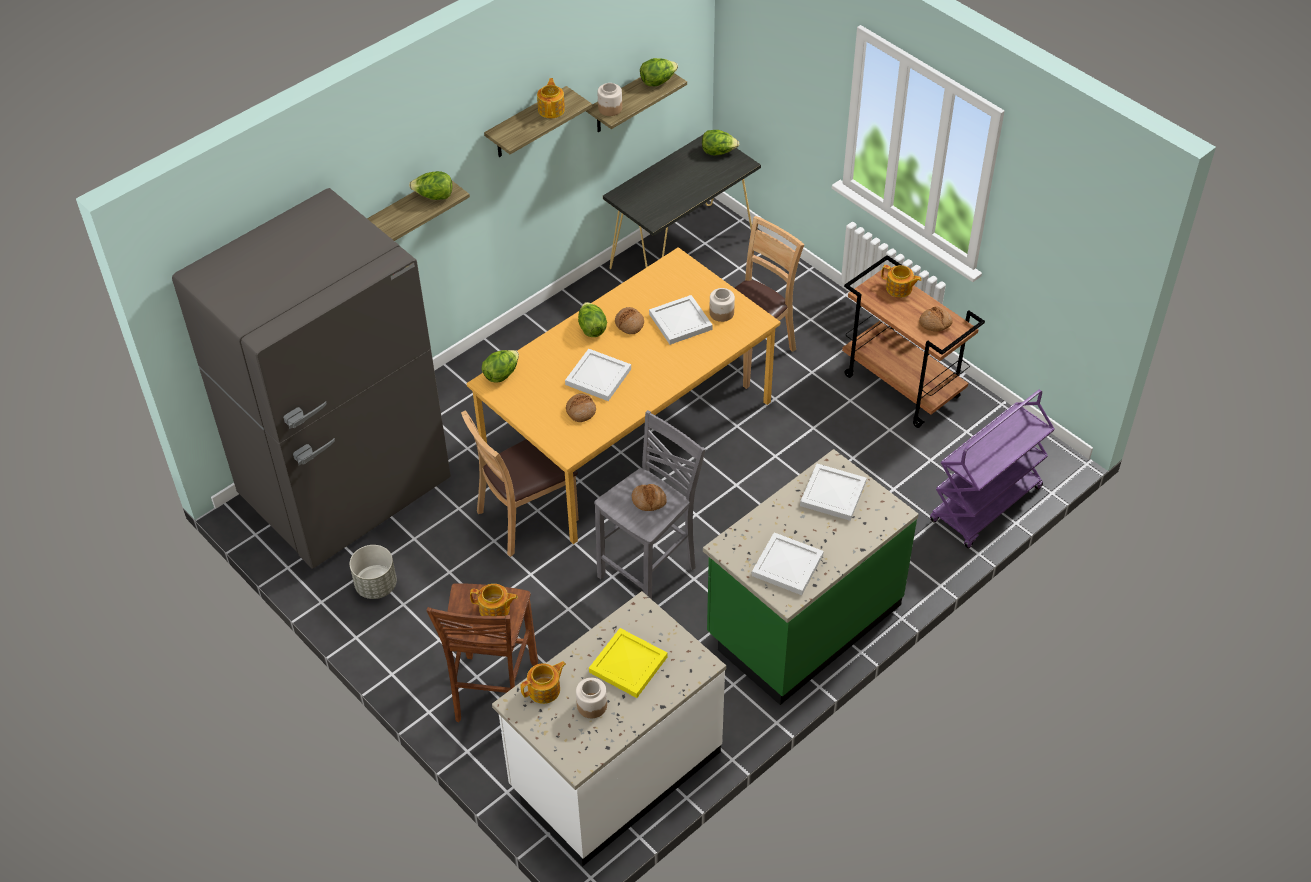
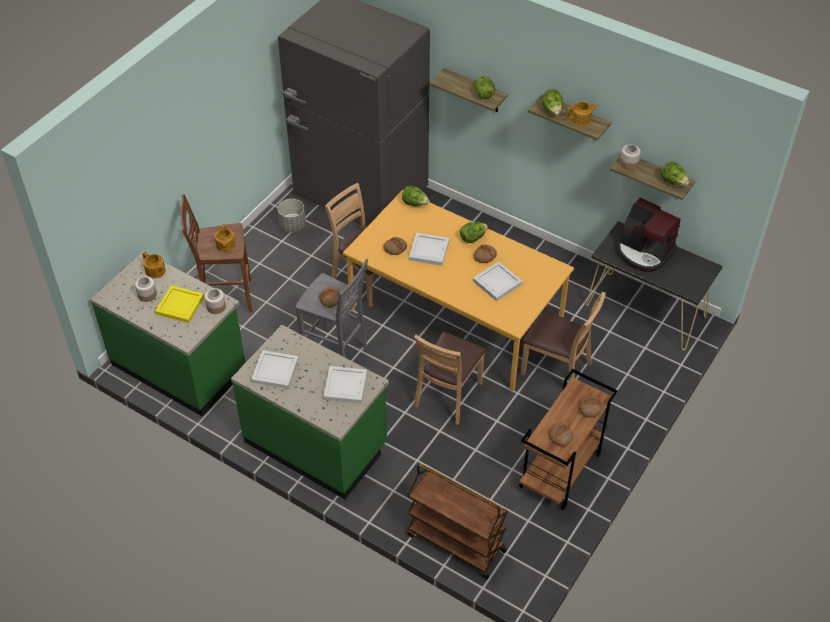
camera: 75 degrees right, 0 degrees up
(614, 770) = (180, 366): white counter -> green counter
(664, 186) = (644, 252): none -> coffee machine
(718, 152) = (699, 275): lettuce -> lettuce (552, 110)
(721, 313) = (514, 303): jar -> jar (216, 307)
(760, 466) = (448, 395): none -> brown chair
(899, 289) = (590, 408): teapot -> bread
(986, 506) = (455, 543): purple cart -> brown cart

